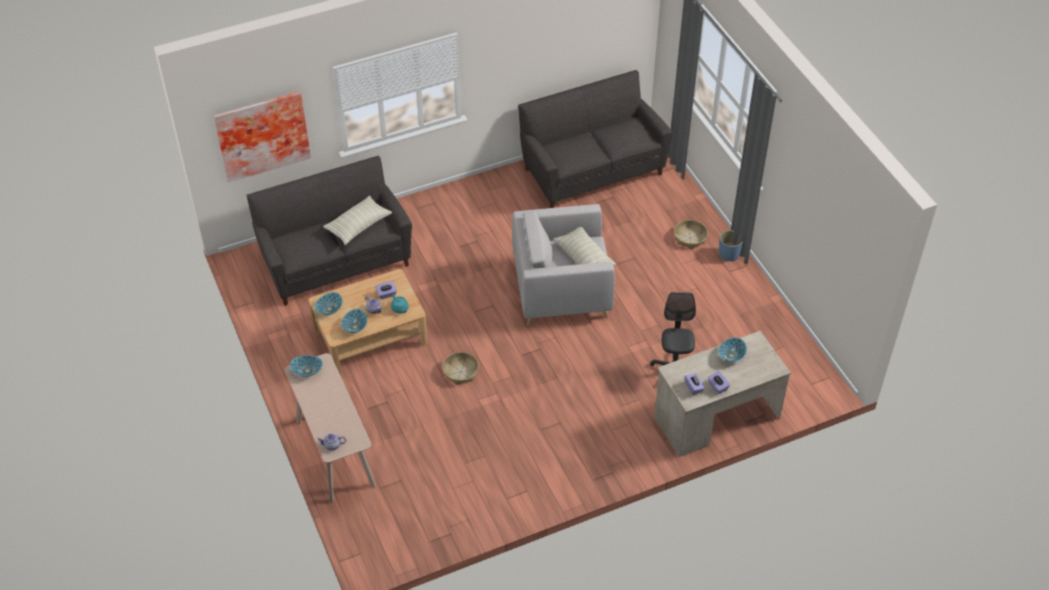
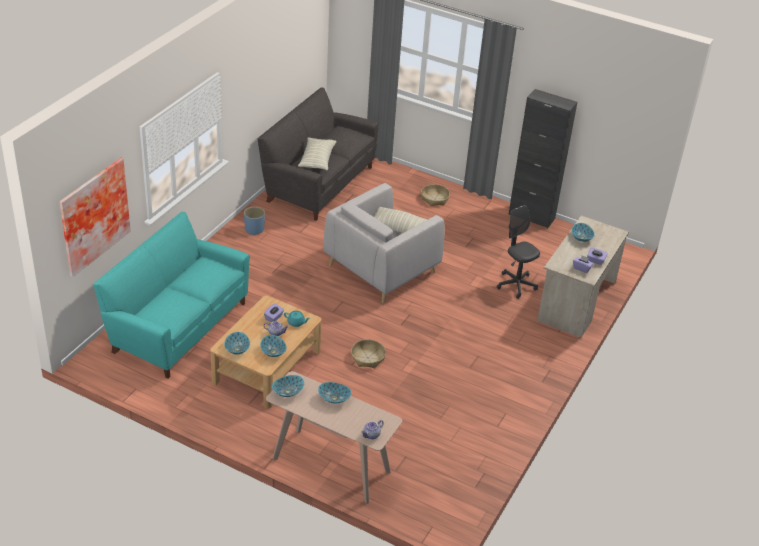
camera: 40 degrees left, 10 degrees down
(335, 261) = (178, 326): grey sofa -> turquoise sofa
(337, 396) = (334, 398): none -> bowl
(358, 226) = (203, 276): pillow -> pillow (317, 160)
(729, 254) = (471, 198): blue planter -> blue planter (254, 229)
(771, 303) = (531, 216): none -> black cabinet

